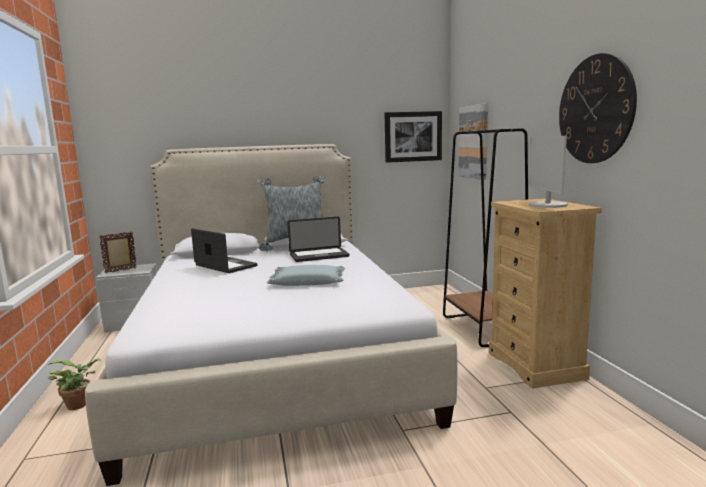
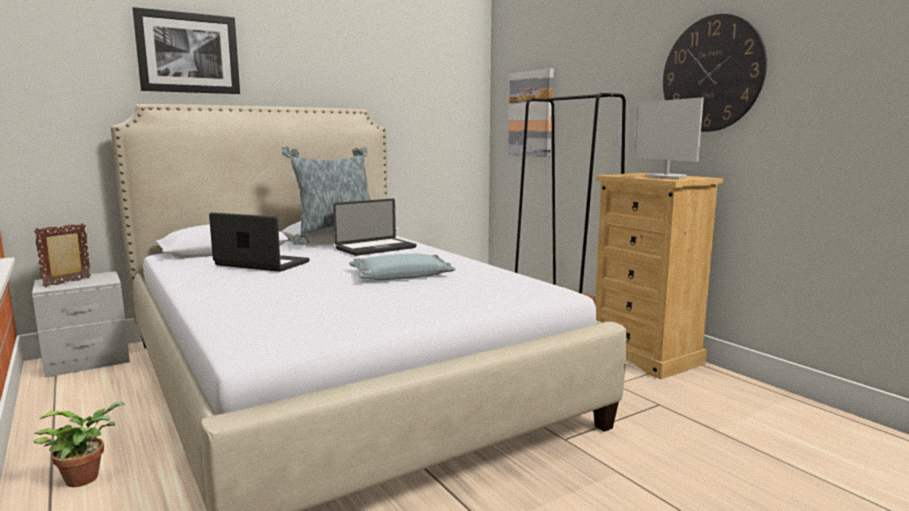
camera: 20 degrees left, 0 degrees up
(413, 136) = (452, 106): picture -> picture (188, 53)

